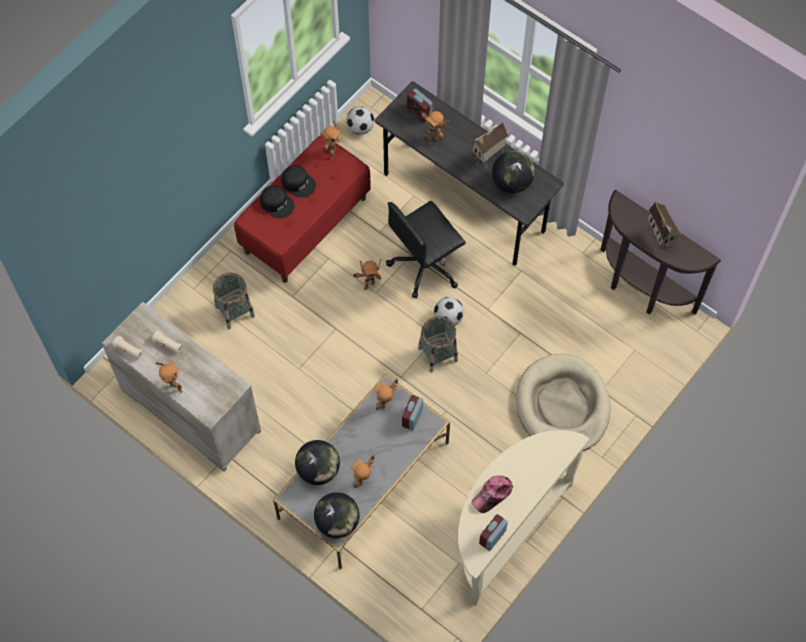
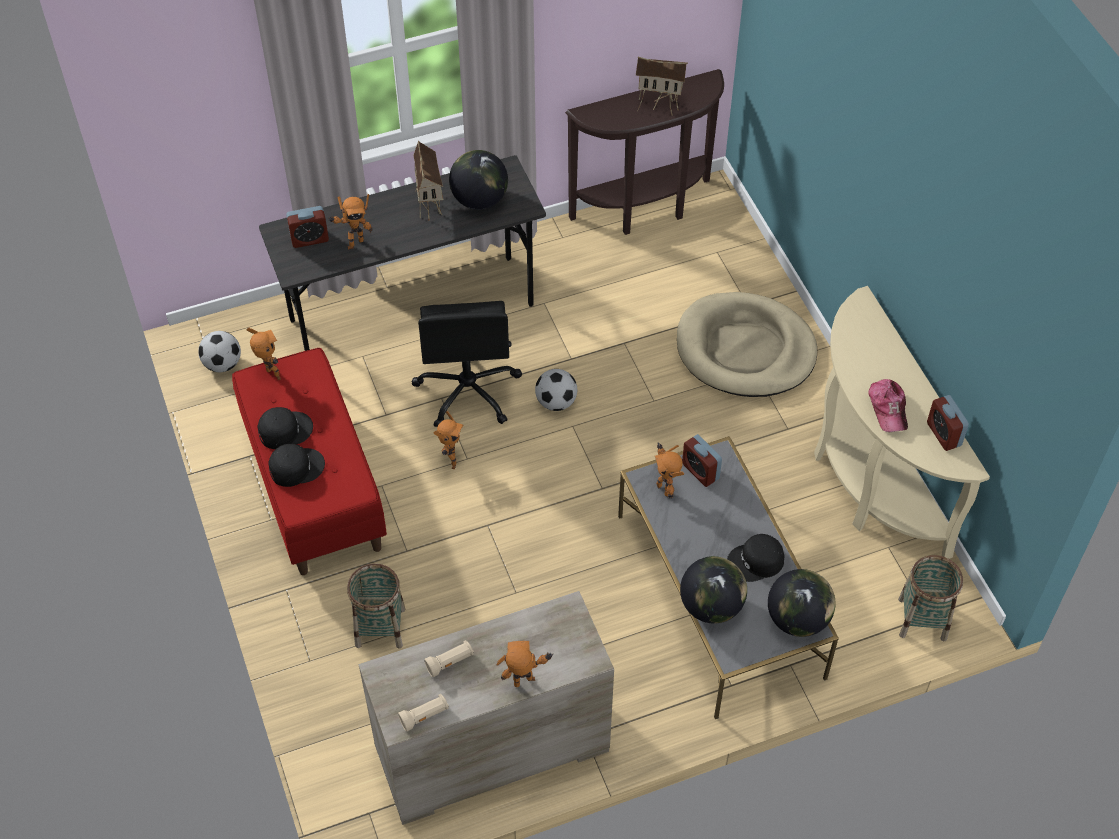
camera: 60 degrees left, 10 degrees down
(365, 480) = (756, 562): toy robot -> black cap
(438, 354) = (597, 436): basket -> basket (922, 619)

